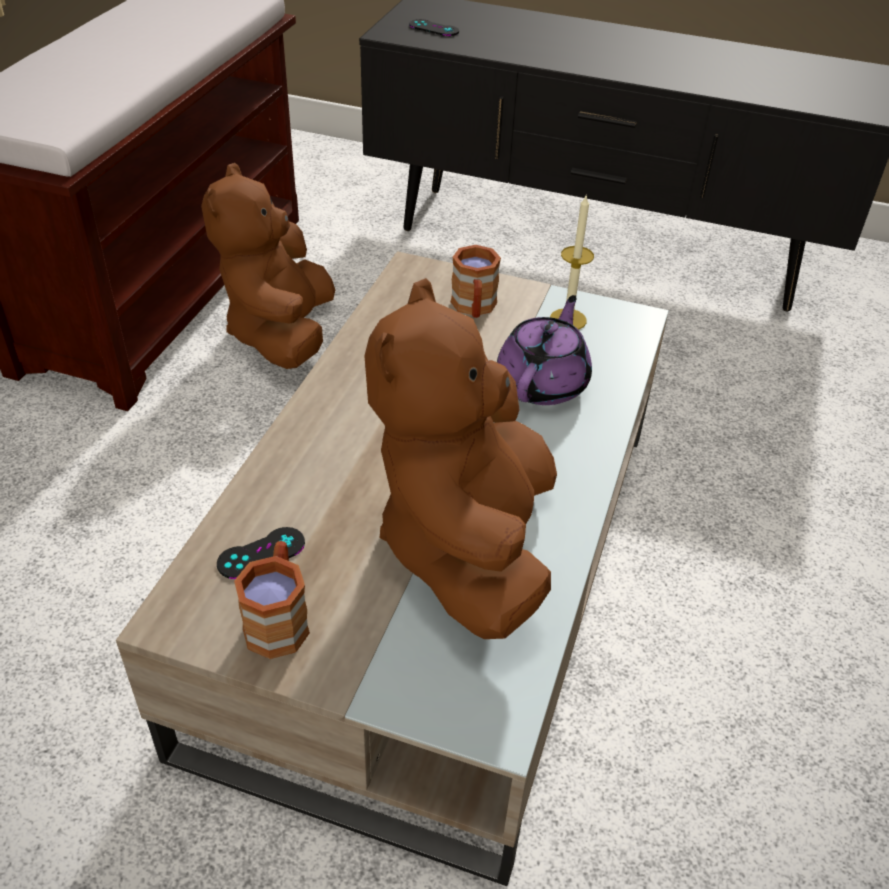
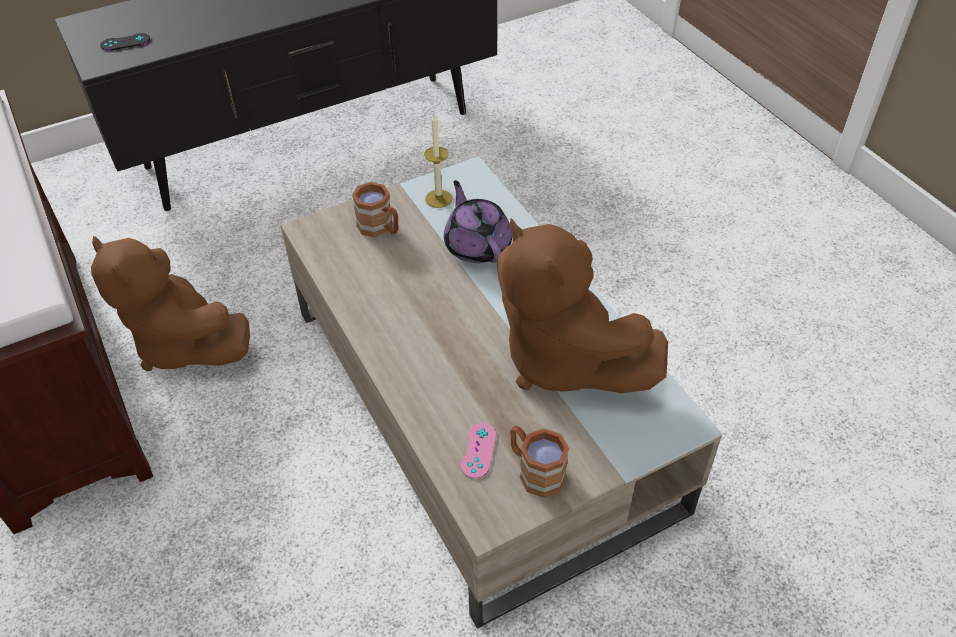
camera: 45 degrees left, 5 degrees up
(261, 553) = (478, 450): black game controller -> pink game controller

